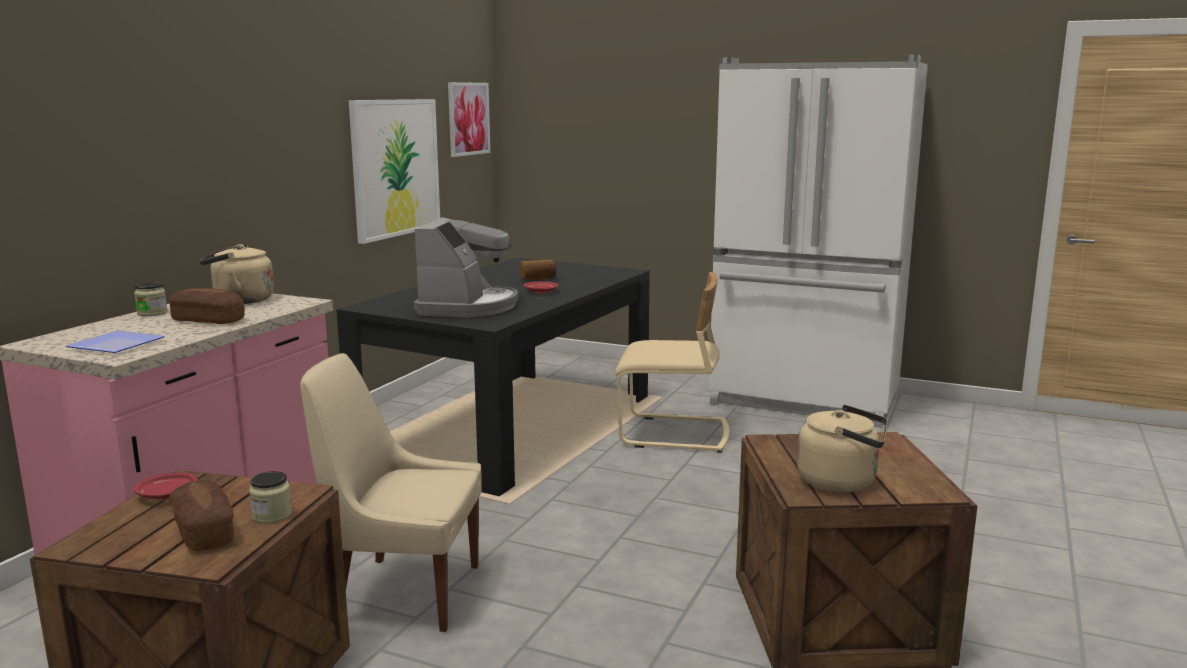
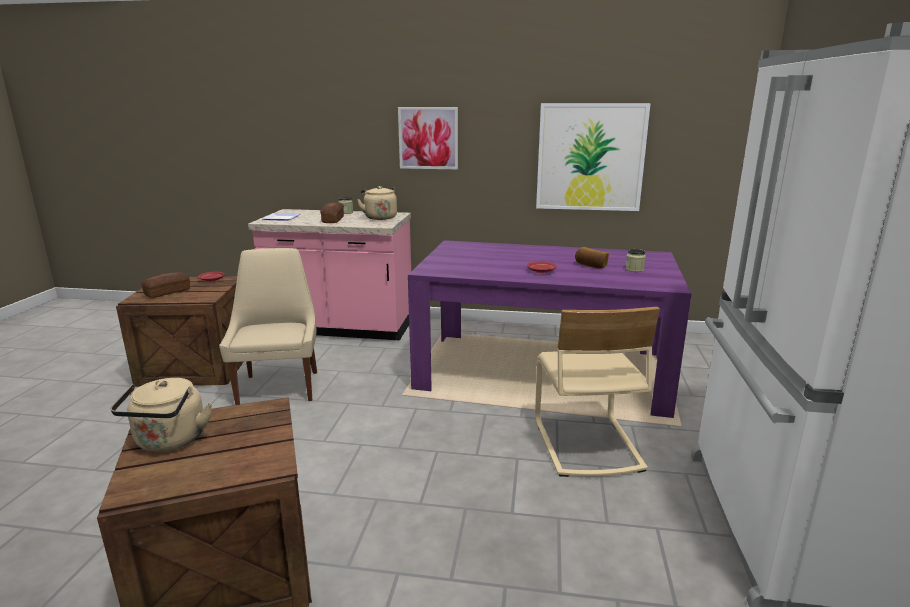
camera: 75 degrees right, 5 degrees up
(272, 515) = (181, 299): jar -> jar (634, 269)
(468, 119) = (711, 122): picture -> picture (428, 138)
(468, 306) = (473, 261): coffee machine -> none
(511, 426) = (542, 371): black dining table -> purple dining table

